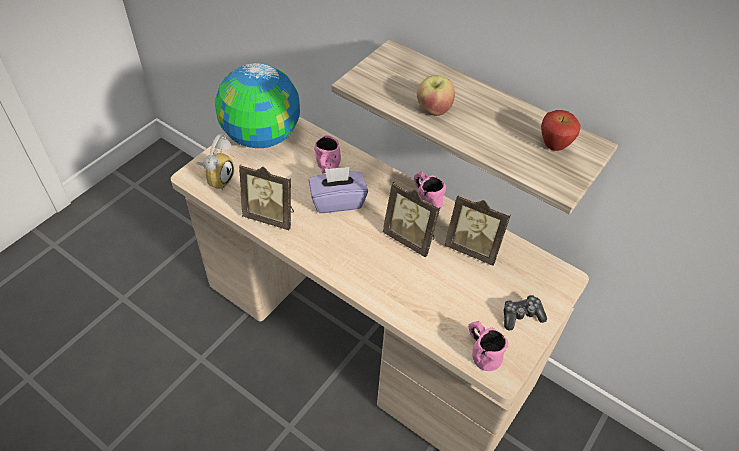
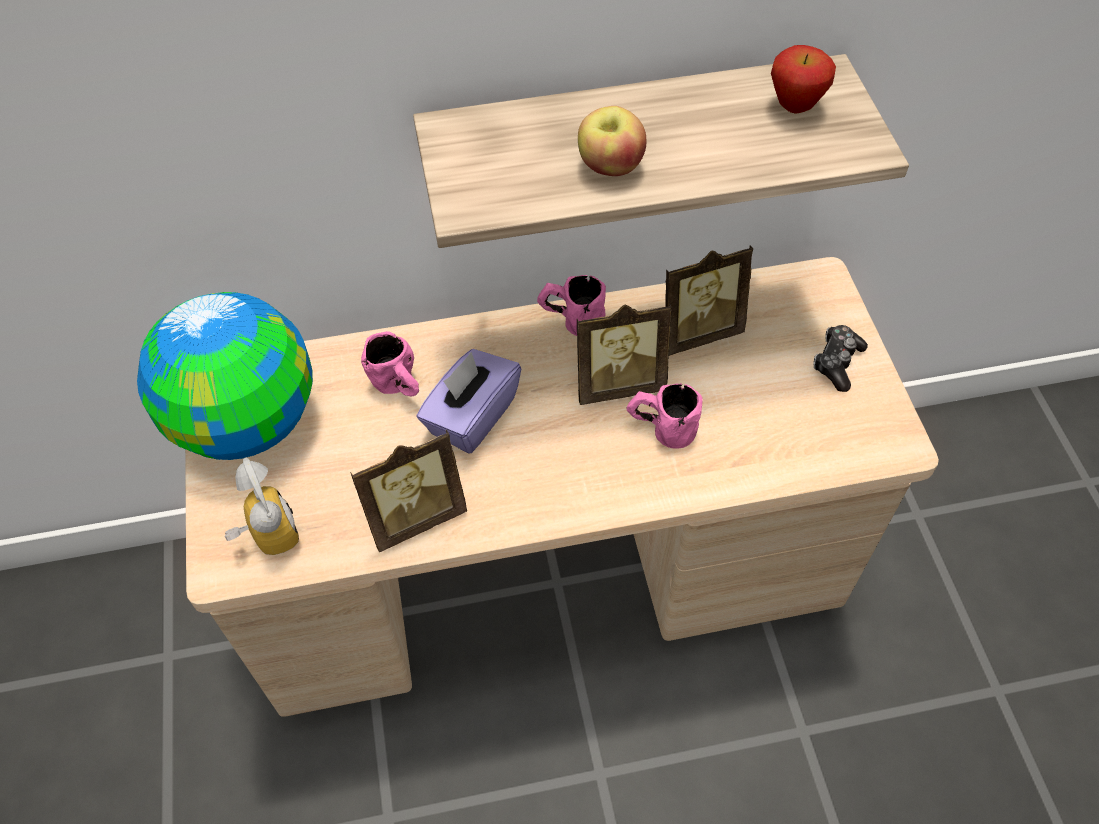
camera: 45 degrees left, 5 degrees up
(480, 352) = (853, 442): pink mug -> pink mug (661, 429)

